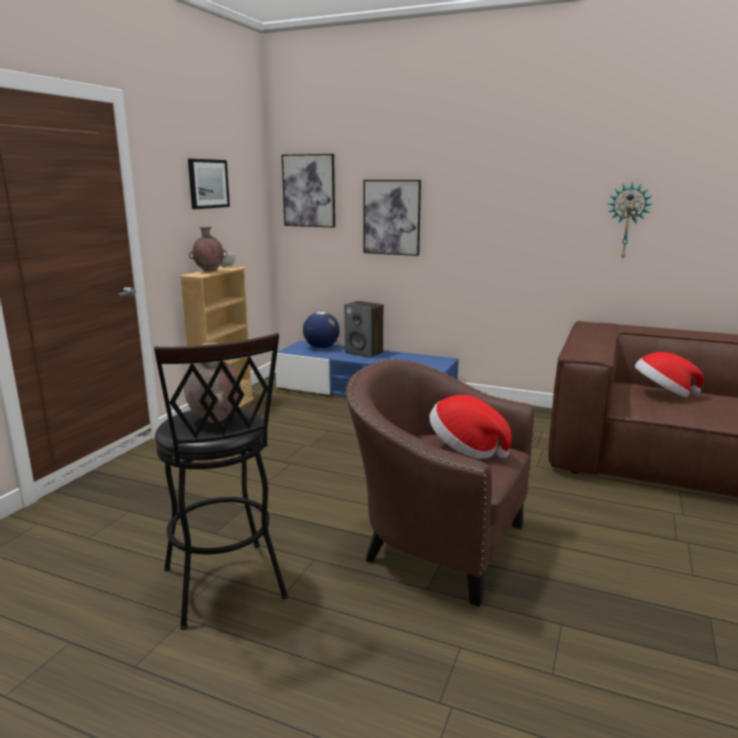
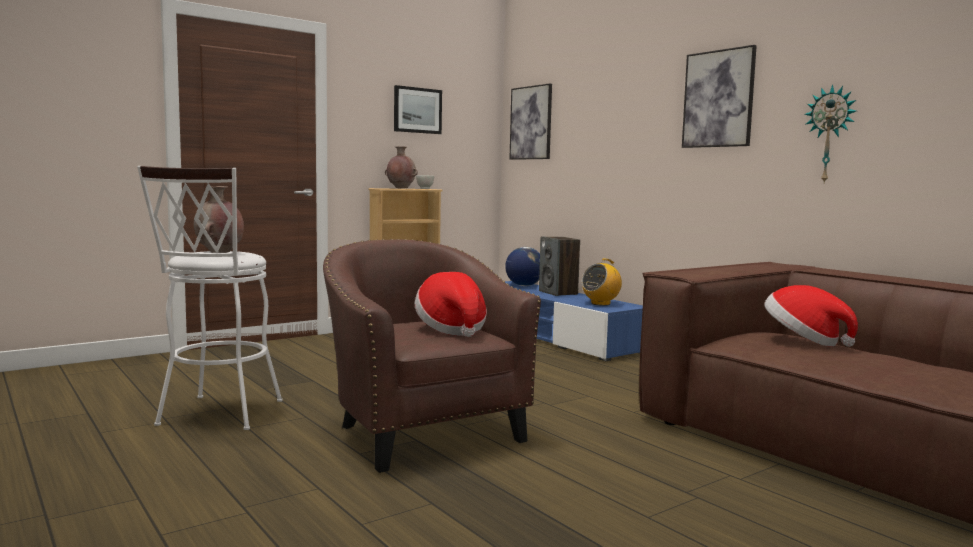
camera: 30 degrees right, 10 degrees down
(226, 590) = (216, 415): black stool -> white stool
(392, 217) = (596, 145): picture -> picture (718, 99)
(419, 361) = (600, 303): none -> radio

